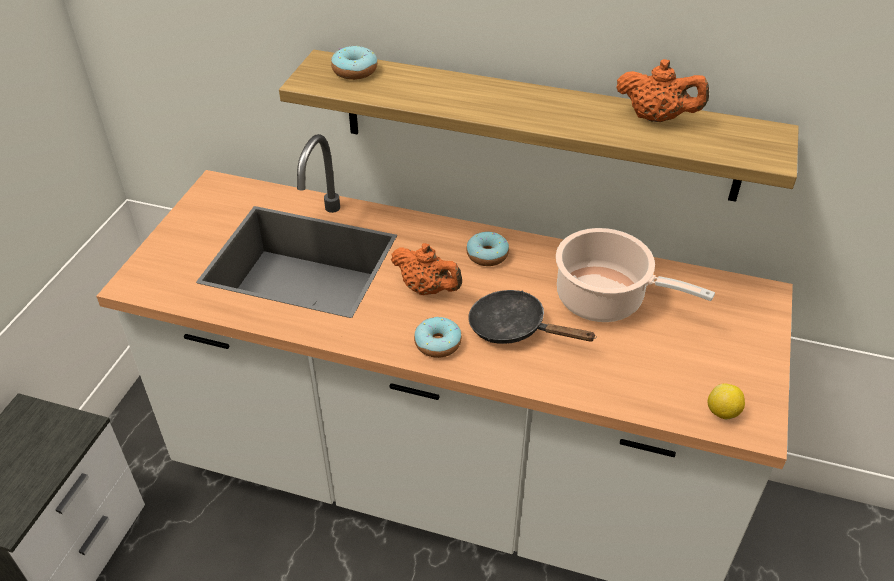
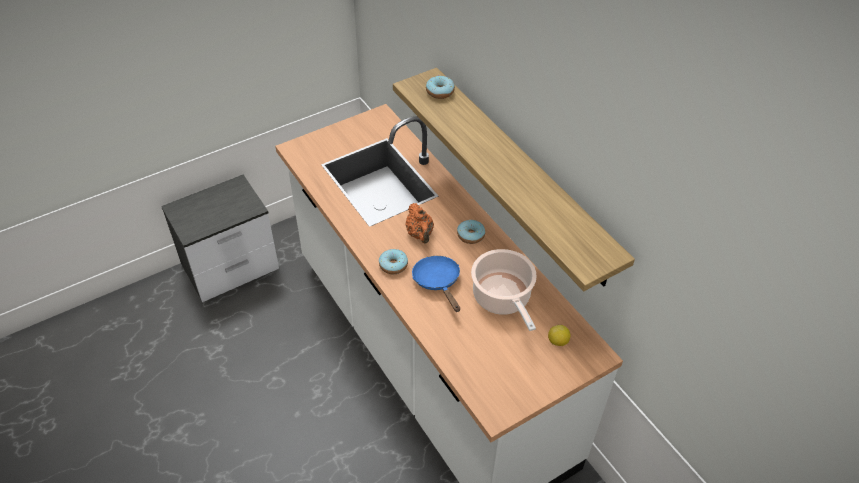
camera: 40 degrees right, 5 degrees up
(514, 328) = (438, 282): black frying pan -> blue frying pan
(656, 118) = (558, 207): orange teapot -> none
(722, 412) = (488, 394): lemon -> lemon (557, 341)

